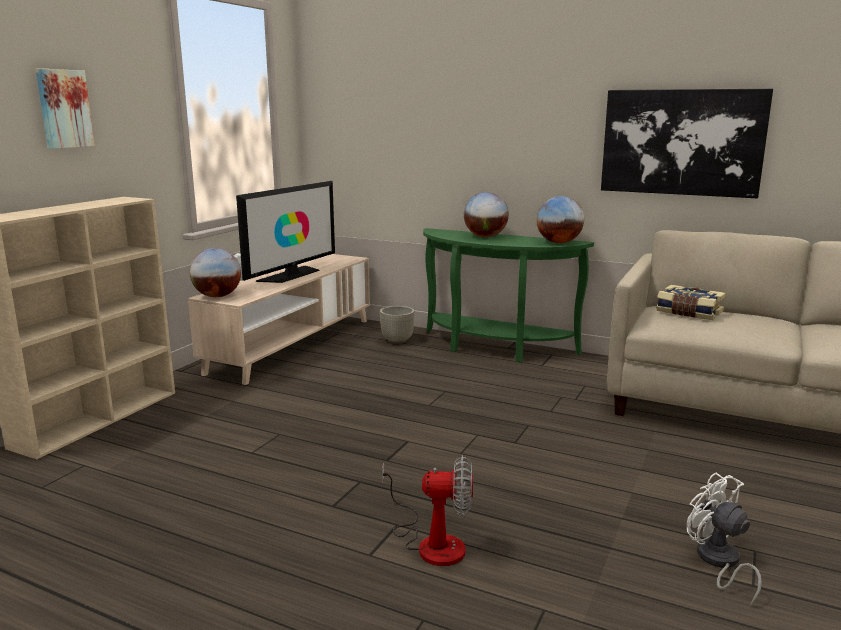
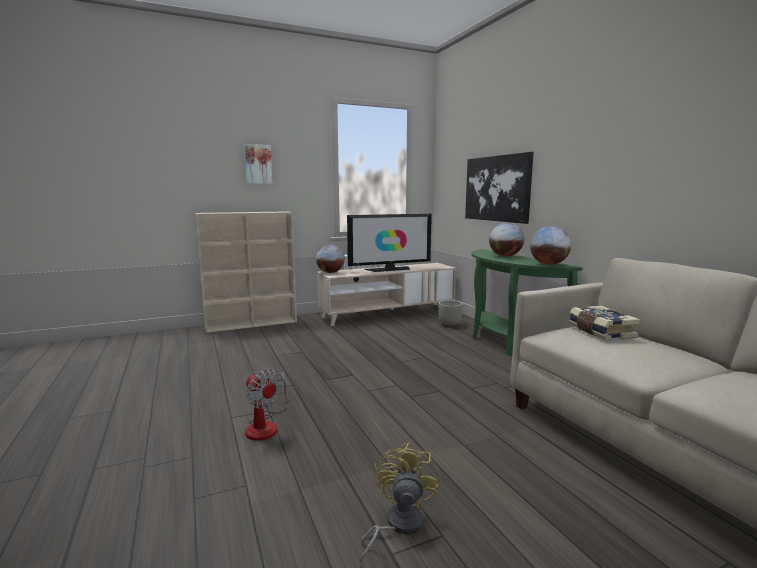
camera: 40 degrees right, 5 degrees down
(681, 142) = (658, 179): picture -> picture (497, 188)
(718, 562) = (398, 525): white fan -> yellow fan

